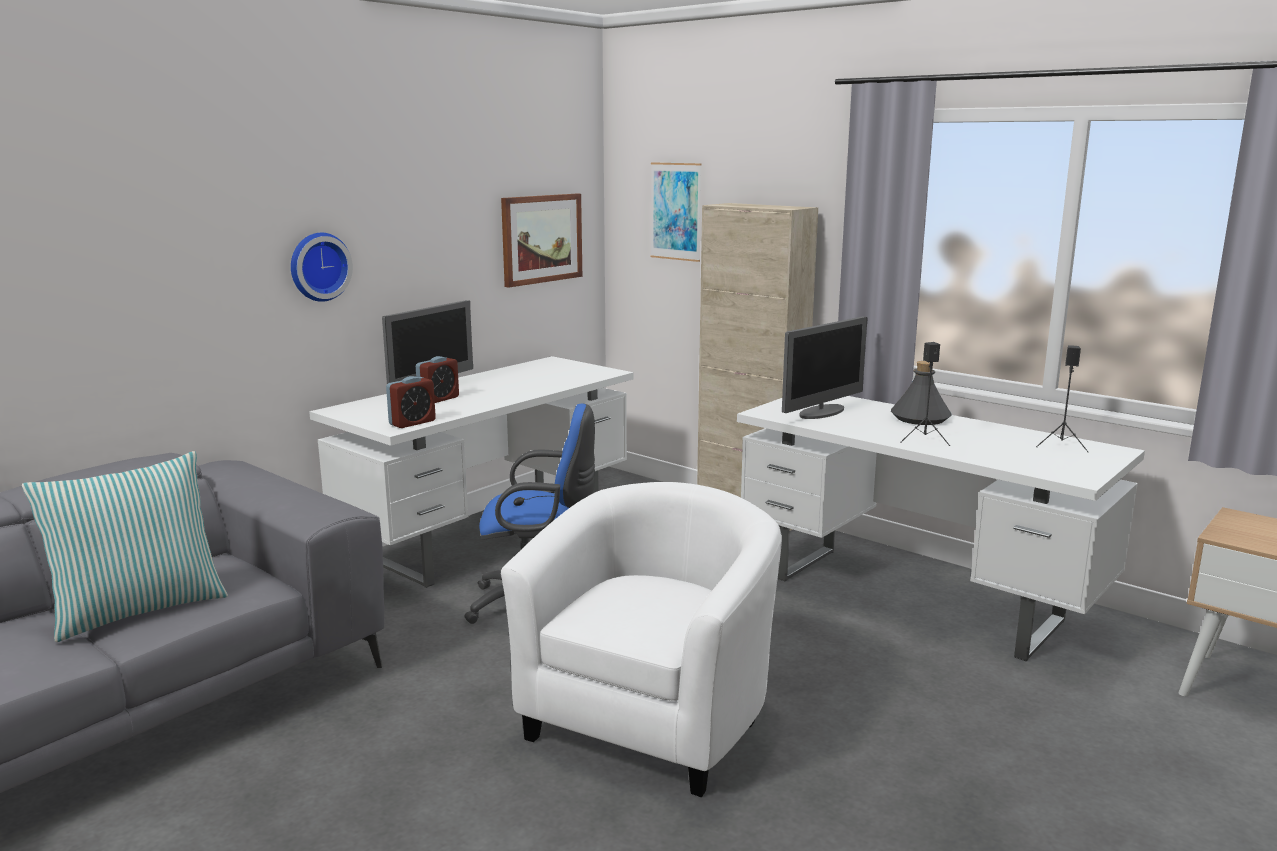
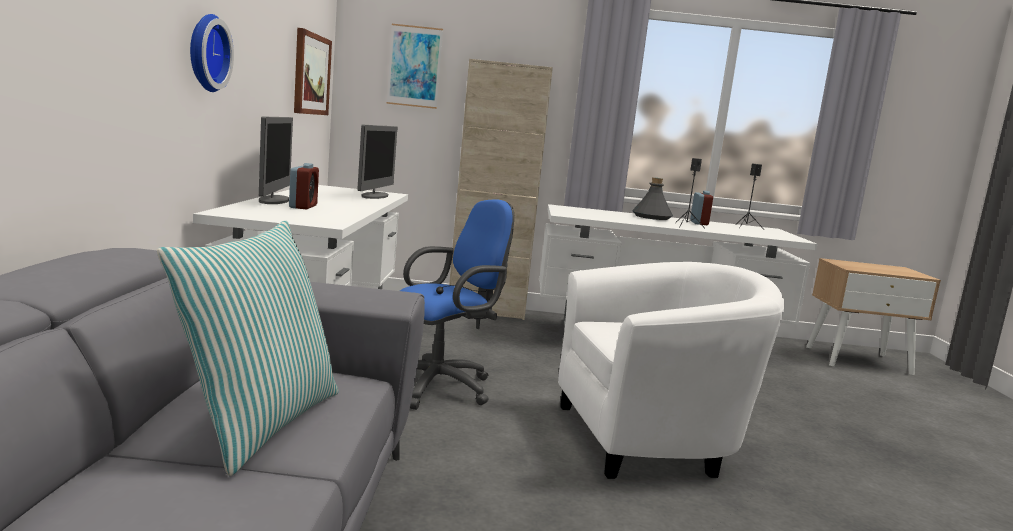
camera: 40 degrees left, 5 degrees down
(412, 423) = (332, 220): alarm clock -> alarm clock (699, 223)
(653, 718) = (651, 439): white armchair -> white armchair turned 90 degrees clockwise
(822, 412) = (595, 214): monitor -> monitor (375, 196)

